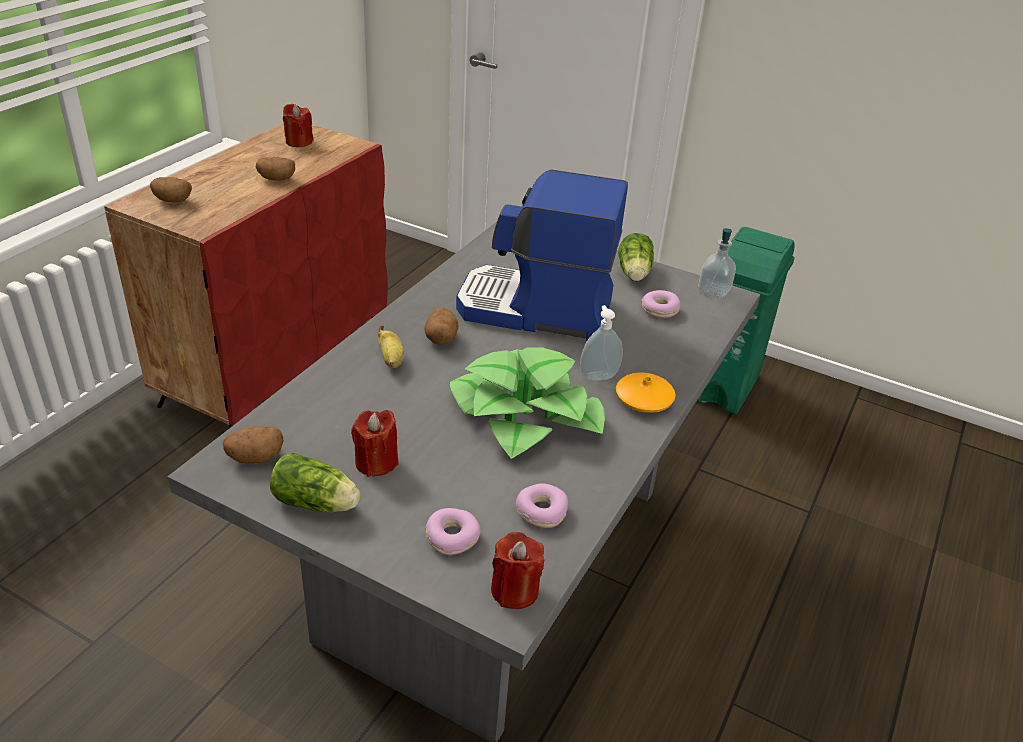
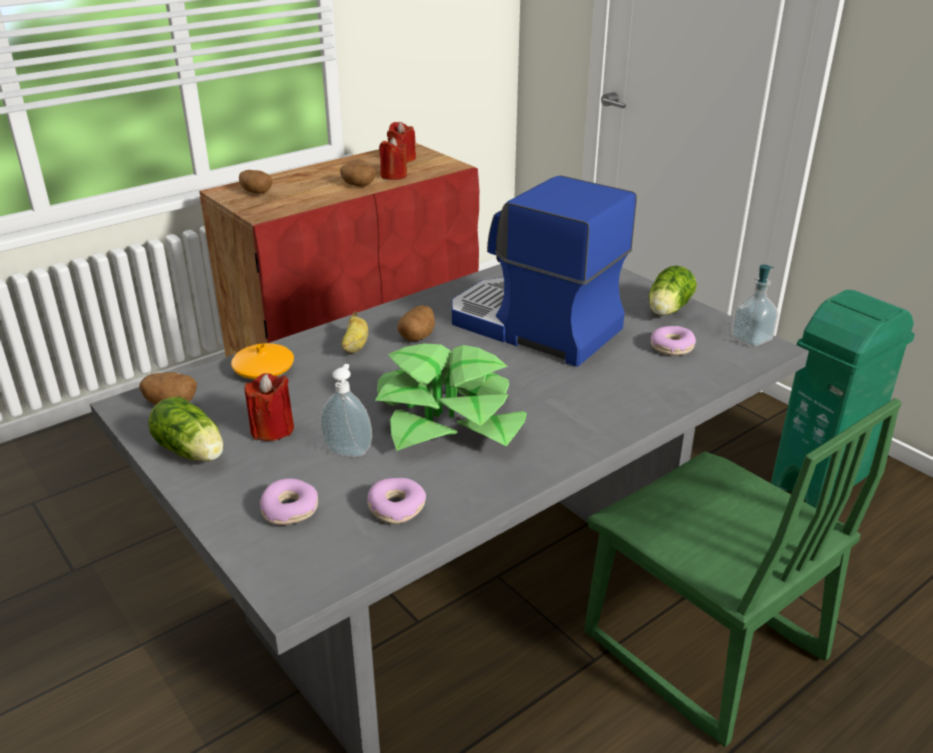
camera: 25 degrees right, 5 degrees down
(515, 590) = (313, 573): red candle -> red candle (393, 175)
(598, 375) = (554, 396): soap dispenser -> soap dispenser (348, 451)
(643, 400) = (588, 428): orange vase -> orange vase (264, 369)
(704, 553) = (702, 648): none -> green chair

